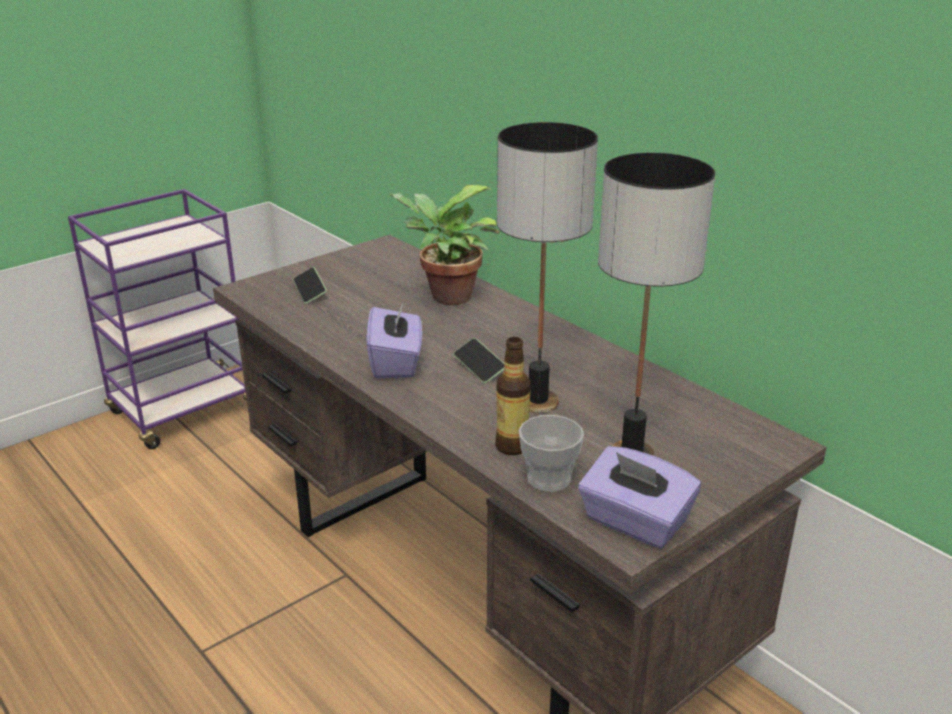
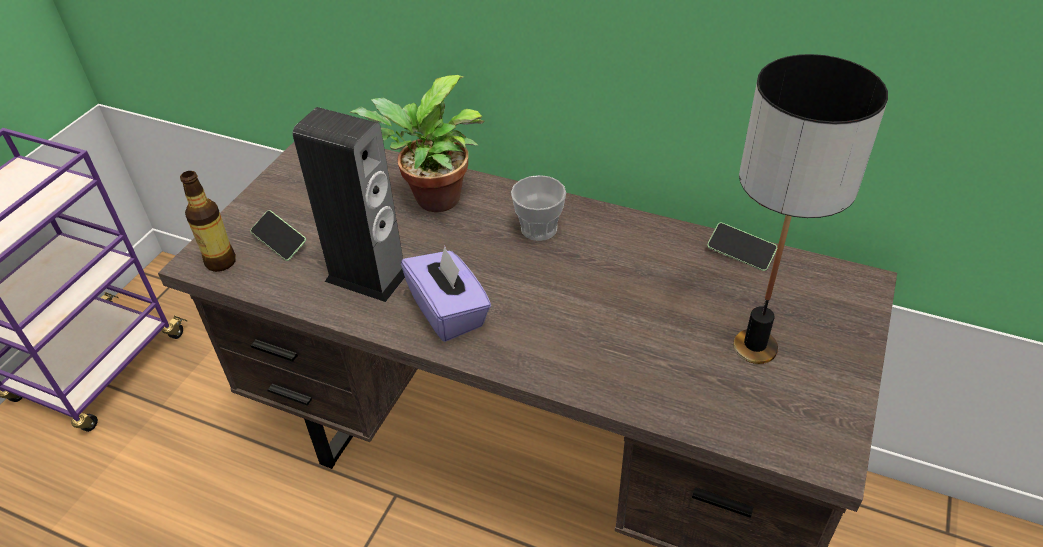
camera: 25 degrees left, 15 degrees up
(355, 326) = (367, 276): none -> speaker
(479, 368) = (537, 288): phone -> phone (740, 253)
(512, 446) = (644, 382): bottle -> bottle (221, 262)
(538, 402) = (625, 313): table lamp -> none
(549, 479) = (707, 410): cup -> cup (539, 229)
(634, 522) = (818, 432): purple tissue box -> none

